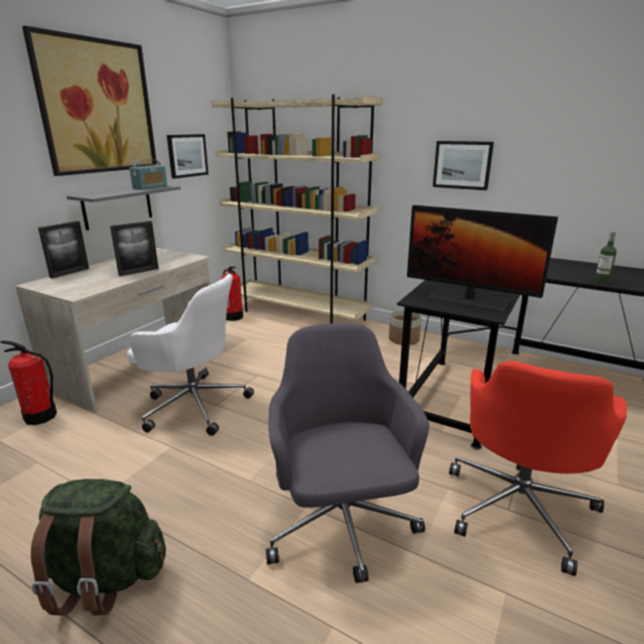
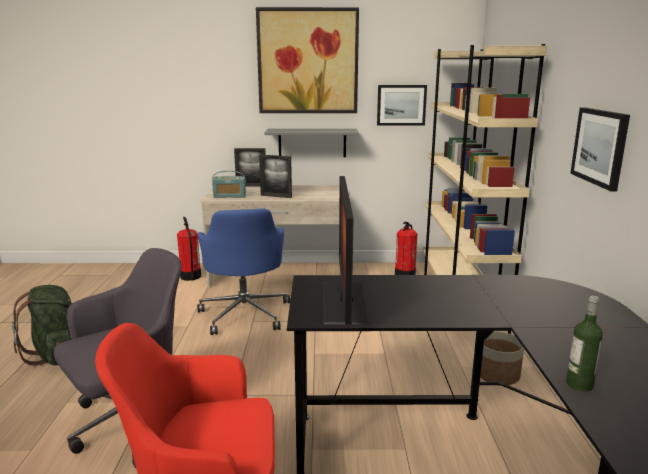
camera: 60 degrees right, 5 degrees down
(150, 187) = (334, 130): radio -> radio (229, 196)
(194, 404) = (245, 313): white office chair -> blue office chair

